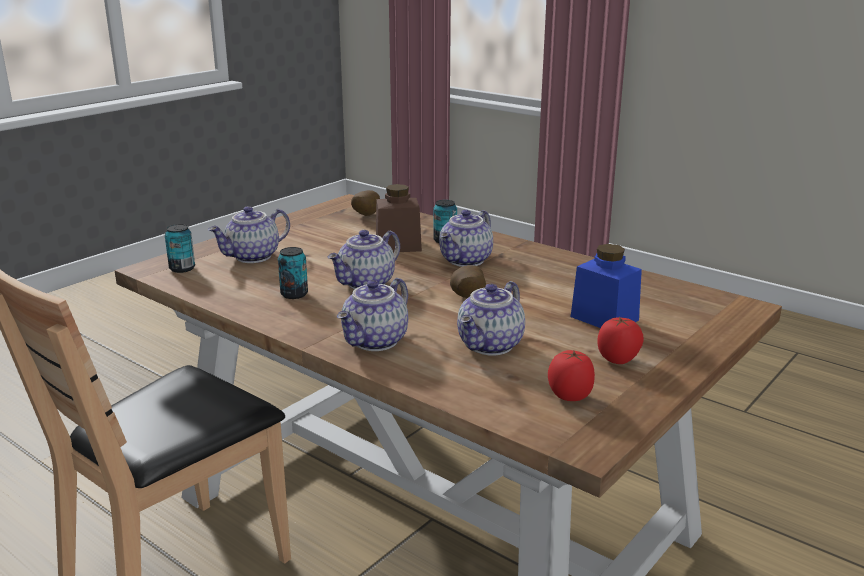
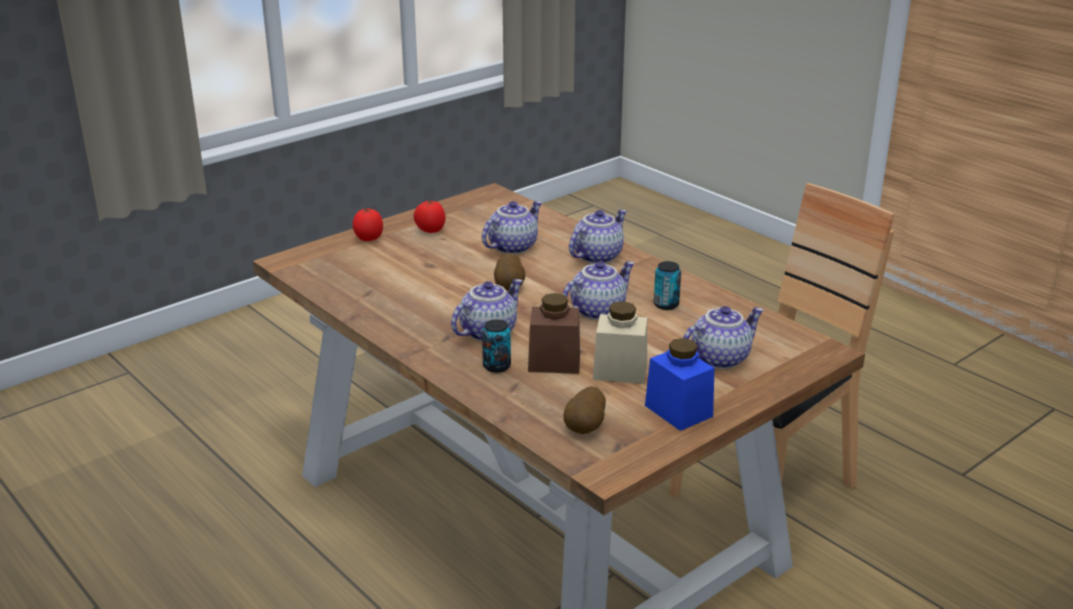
camera: 170 degrees left, 5 degrees up
(182, 268) = (791, 347): can -> none
(341, 244) = (620, 371): none -> beige jar
(570, 396) = (481, 214): tomato -> tomato (368, 239)
(604, 318) = (409, 260): blue jar -> blue jar (678, 411)

